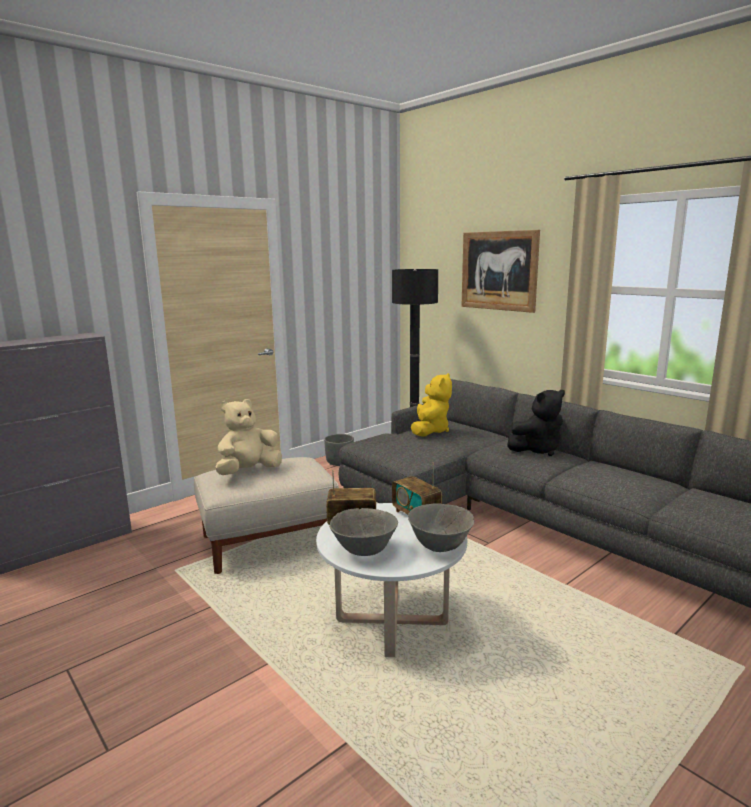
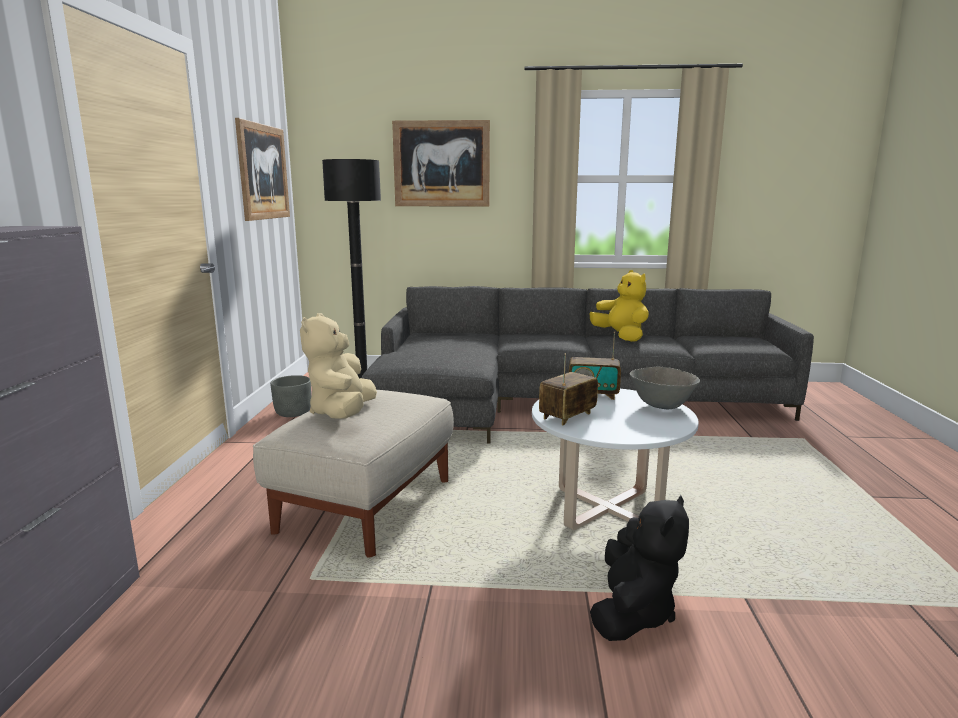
camera: 45 degrees left, 0 degrees up
(355, 279) = (263, 172): none -> picture
(364, 551) = (627, 428): grey bowl -> none
(430, 431) = (430, 341): yellow plush toy -> yellow plush toy (621, 337)
(537, 450) = (549, 335): black plush toy -> black plush toy (633, 613)

